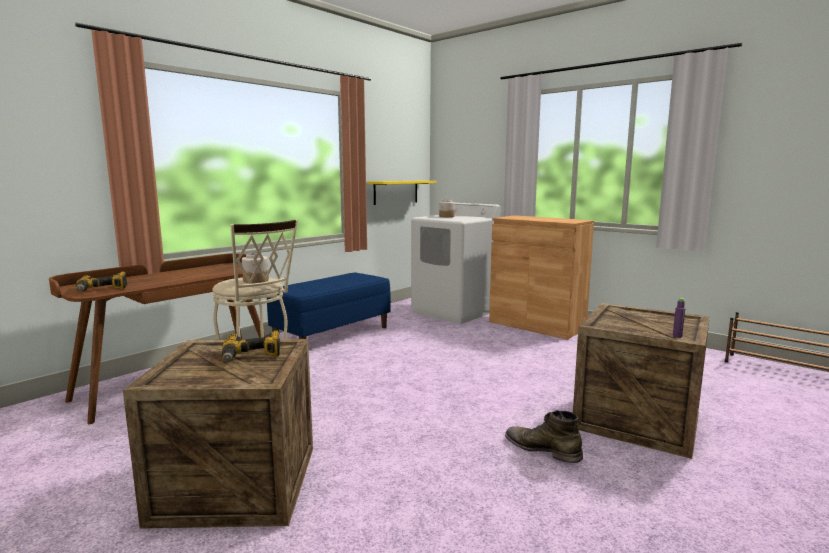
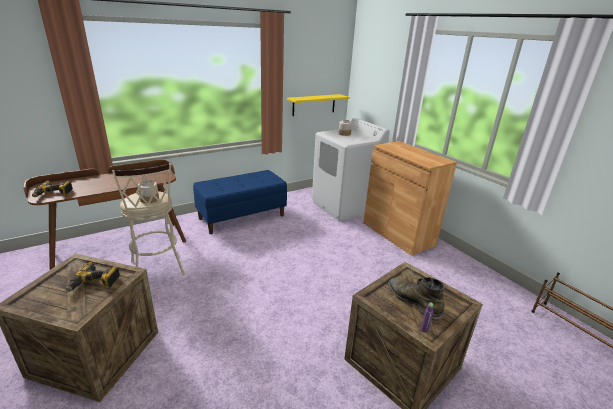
camera: 15 degrees right, 15 degrees up
(542, 449) = (307, 376): green boot -> green boot (414, 301)

